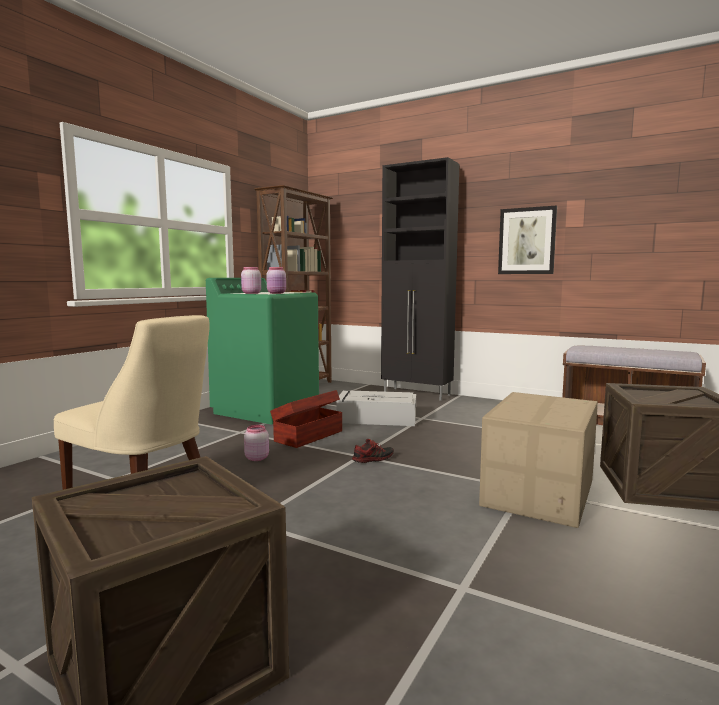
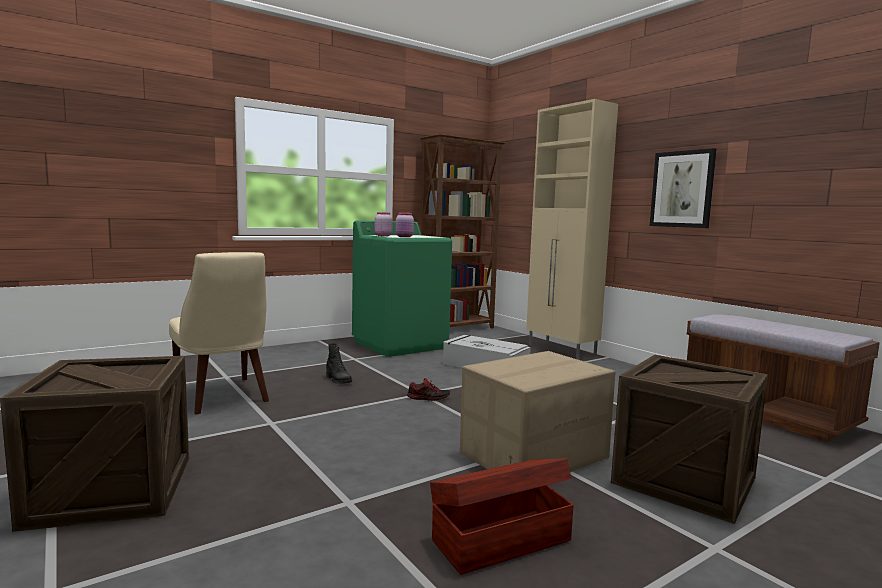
camera: 25 degrees right, 0 degrees up
(256, 458) = (338, 380): pink jar -> black boot
(307, 436) = (402, 370): brown storage box -> brown storage box (499, 539)
(417, 394) = (561, 350): black cabinet -> beige cabinet

